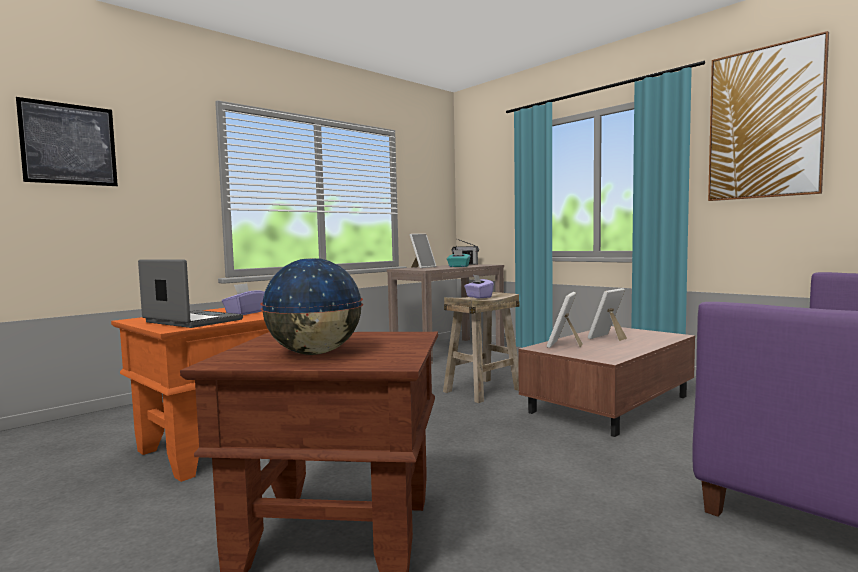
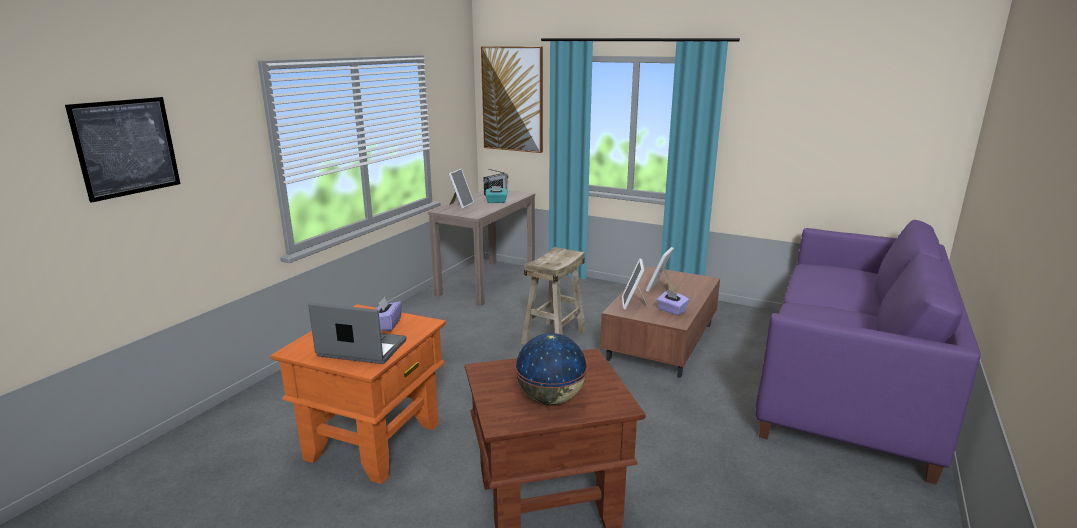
camera: 20 degrees left, 15 degrees up
(478, 297) = (552, 259): purple tissue box -> purple tissue box (671, 311)
(764, 123) = (780, 101): picture -> picture (512, 99)

